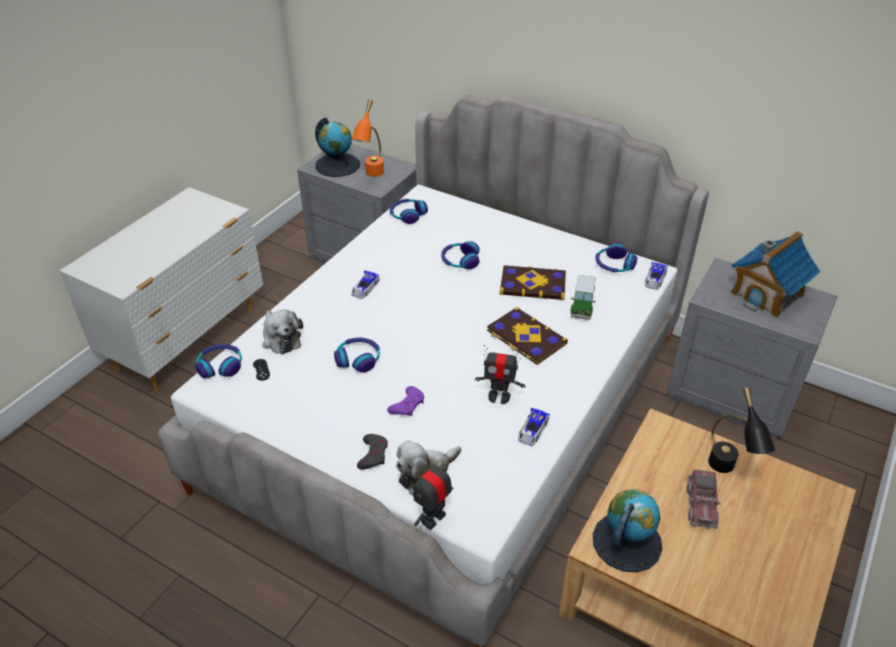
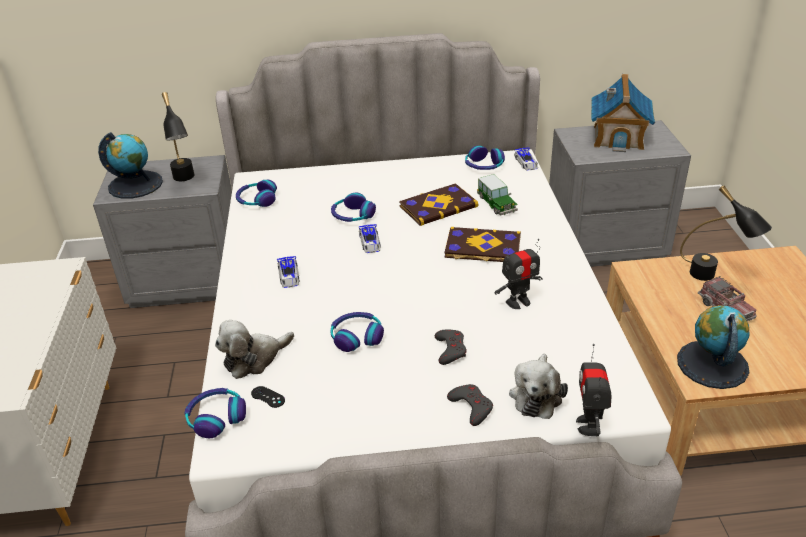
camera: 35 degrees left, 5 degrees down
(281, 338) = (254, 359): plush toy -> plush toy turned 120 degrees clockwise
(371, 176) = (185, 181): orange table lamp -> black table lamp
(407, 405) = (450, 349): purple game controller -> grey game controller
(532, 430) = (576, 312): toy car -> toy car (370, 243)

